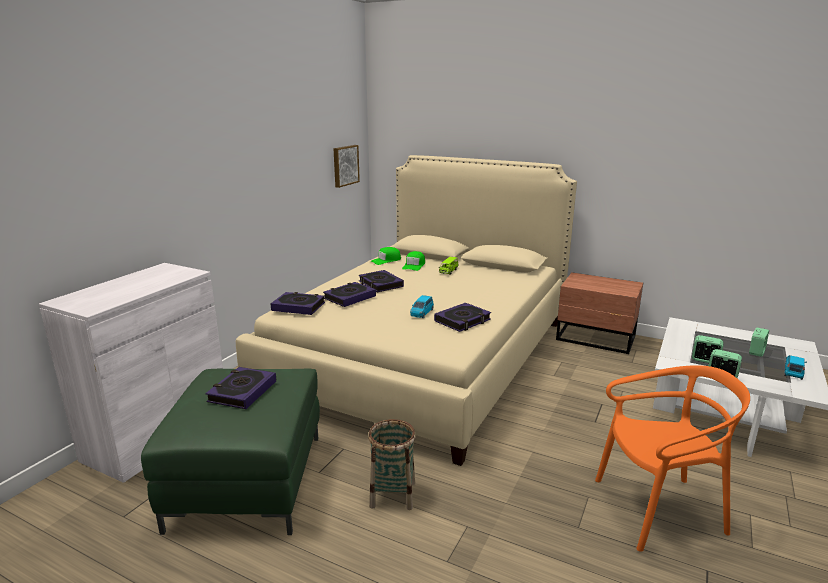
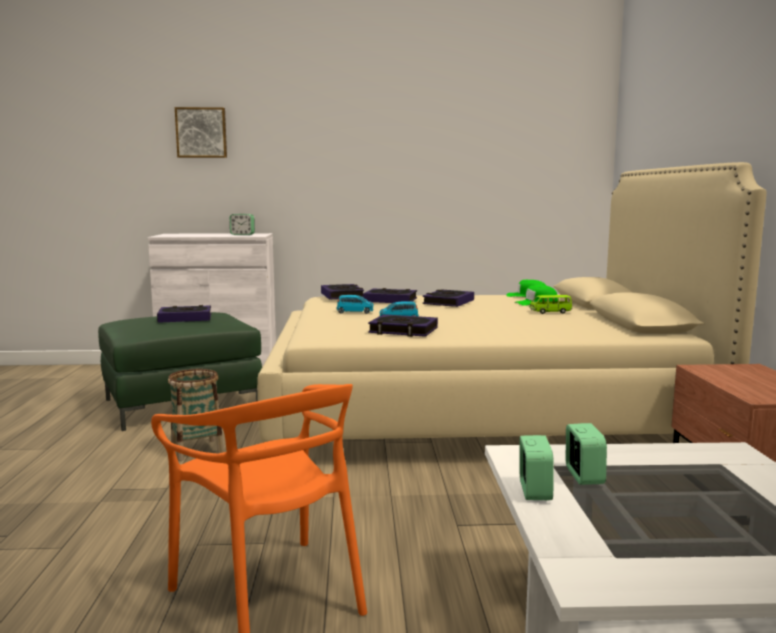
camera: 60 degrees right, 10 degrees down
(345, 165) = (555, 186): picture -> picture (201, 133)
(756, 352) = (726, 521): alarm clock -> alarm clock (242, 234)
(793, 372) = (684, 561): blue toy car -> blue toy car (355, 312)

